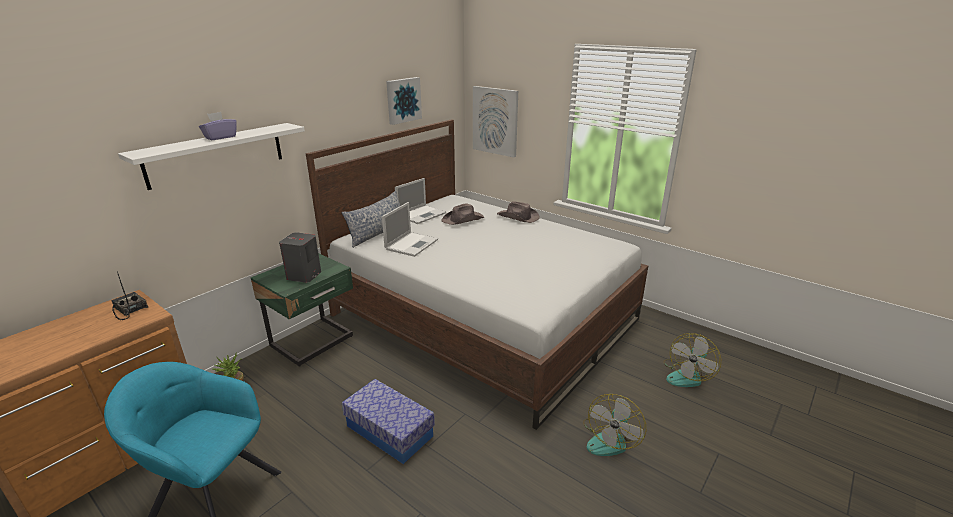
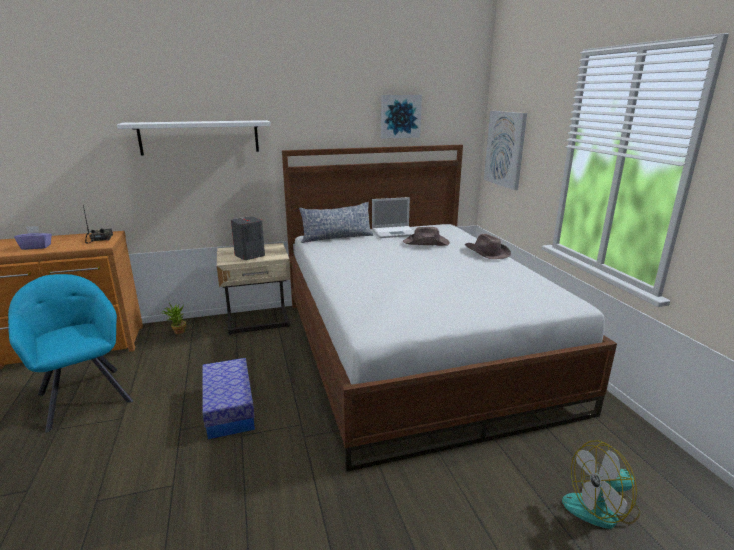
camera: 35 degrees right, 5 degrees down
(220, 137) = (198, 121): purple tissue box -> purple tissue box (36, 247)
(314, 342) = (258, 321): green nightstand -> beige nightstand
(412, 244) = (350, 251): laptop -> none
(610, 439) = (413, 523): fan -> none

